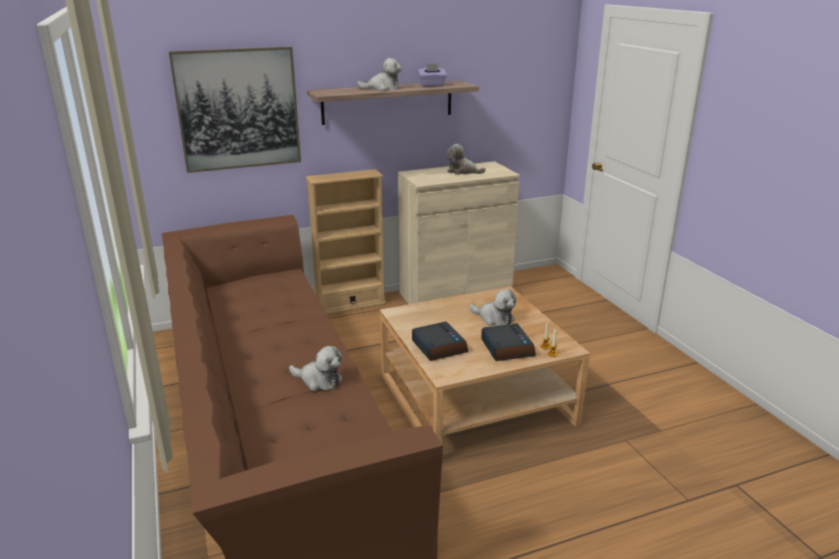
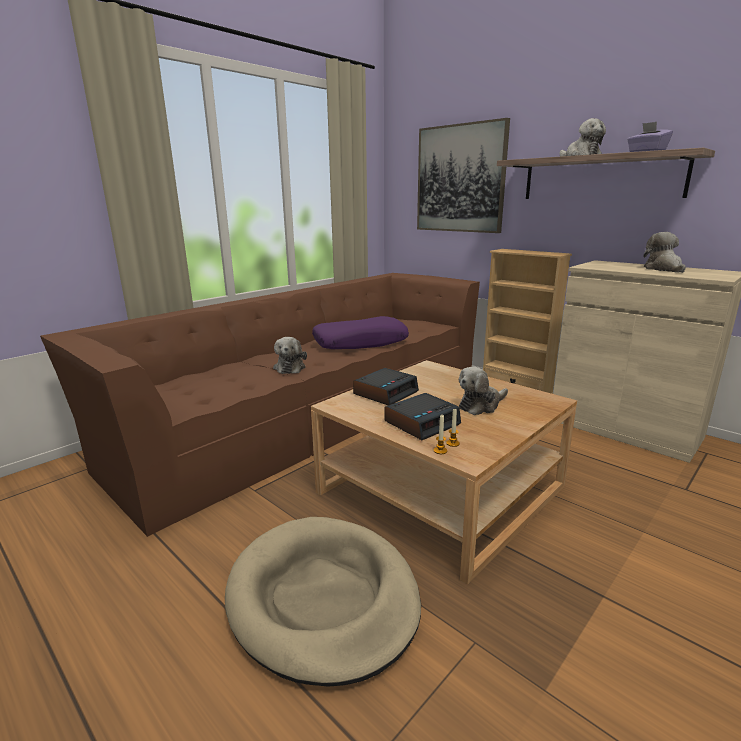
camera: 65 degrees right, 5 degrees down
(287, 326) = (360, 343): none -> purple pillow
(494, 318) = (481, 405): plush toy -> plush toy turned 45 degrees clockwise
(568, 490) = (323, 598): none -> beige dog bed

